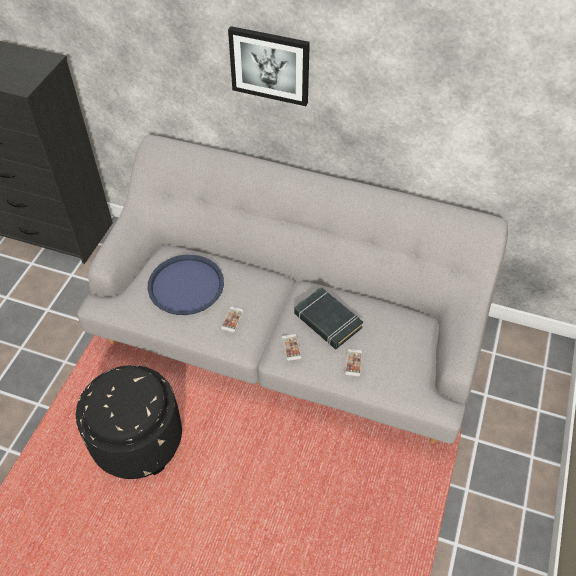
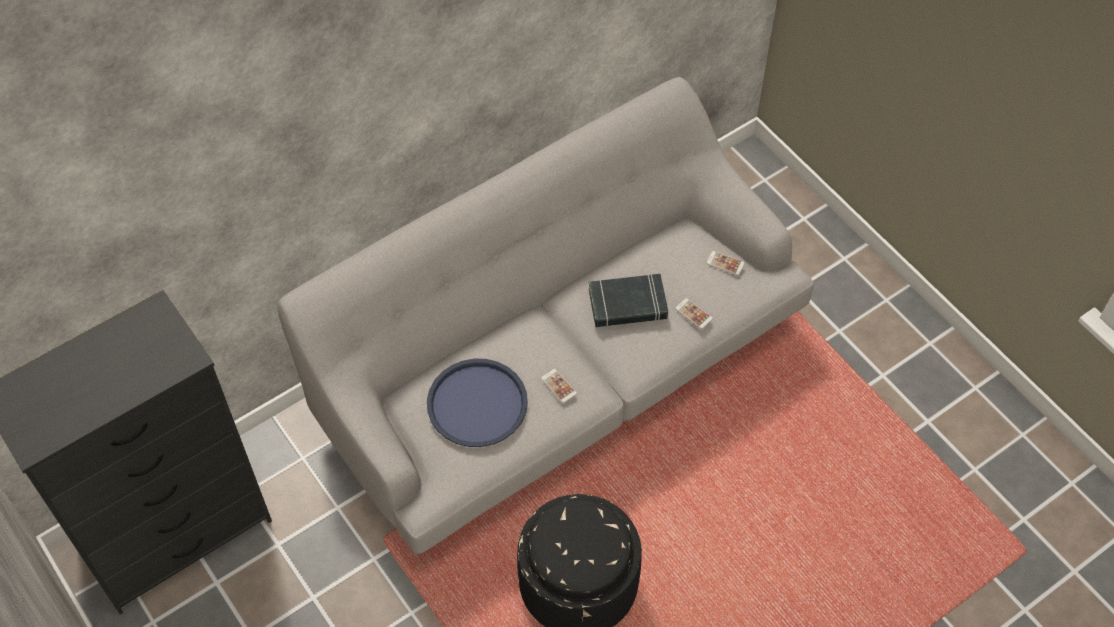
camera: 55 degrees left, 5 degrees up
(270, 65) = (414, 111): picture -> none
(291, 347) = (634, 354): phone -> phone (725, 263)

